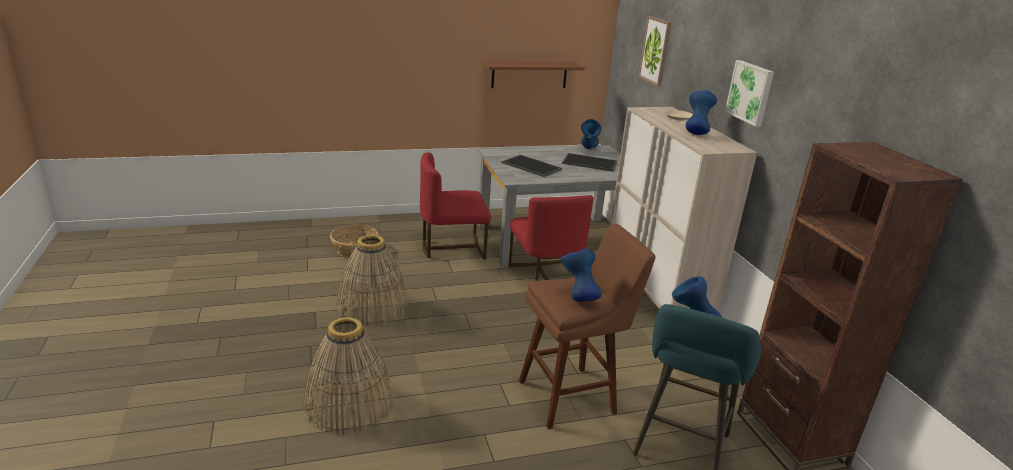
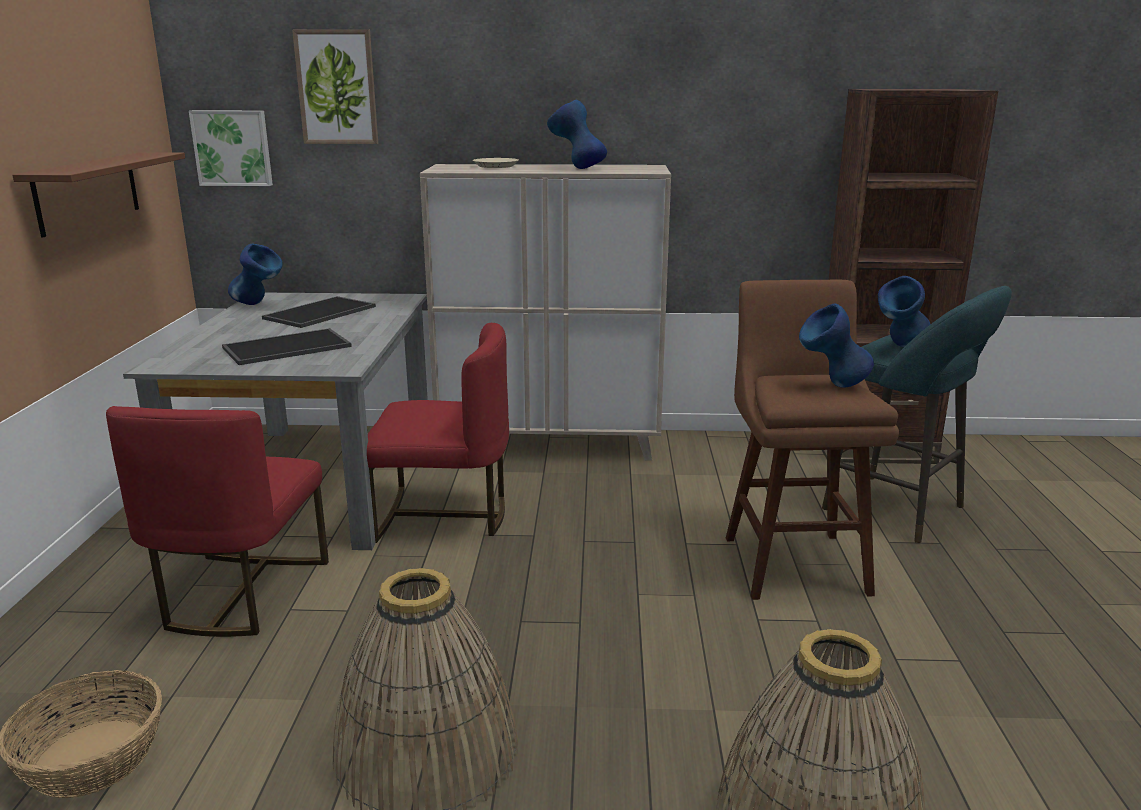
camera: 70 degrees left, 5 degrees down
(751, 92) = (617, 91): picture -> picture (233, 148)

